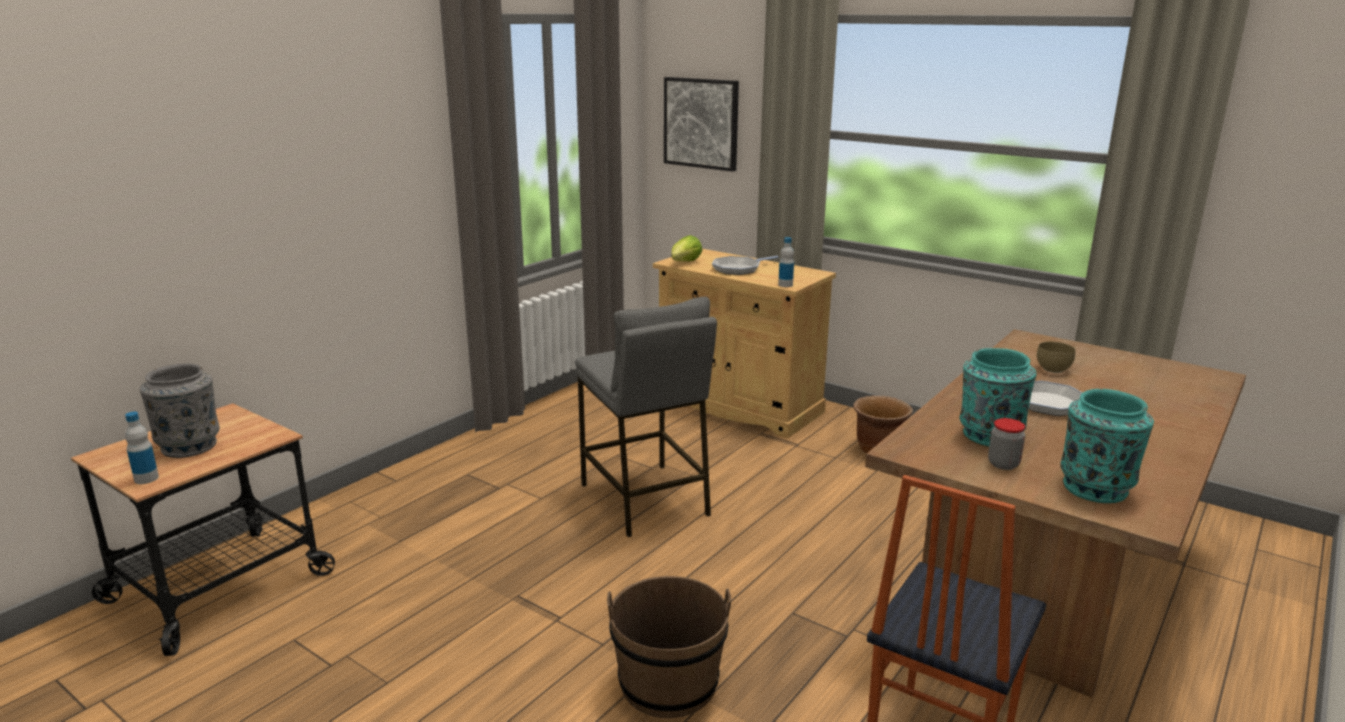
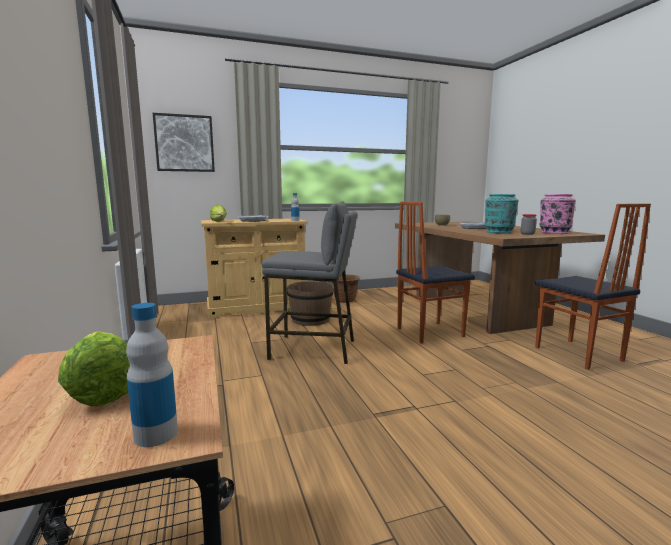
camera: 55 degrees left, 10 degrees down
(189, 446) = (101, 391): grey vase -> lettuce
(668, 684) = (506, 393): brown bucket -> brown bucket (310, 319)
(832, 564) = (429, 332): none -> chair
(1095, 487) = (554, 232): turquoise vase -> pink vase

